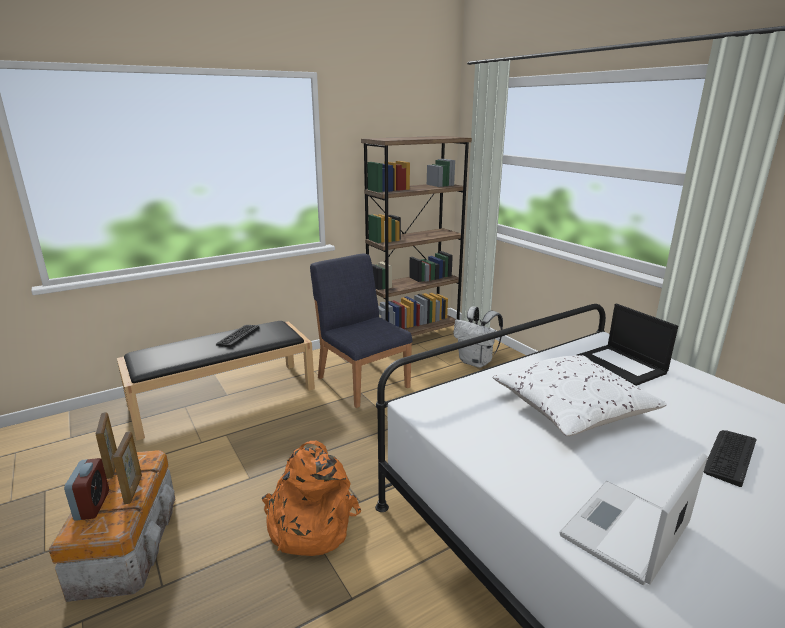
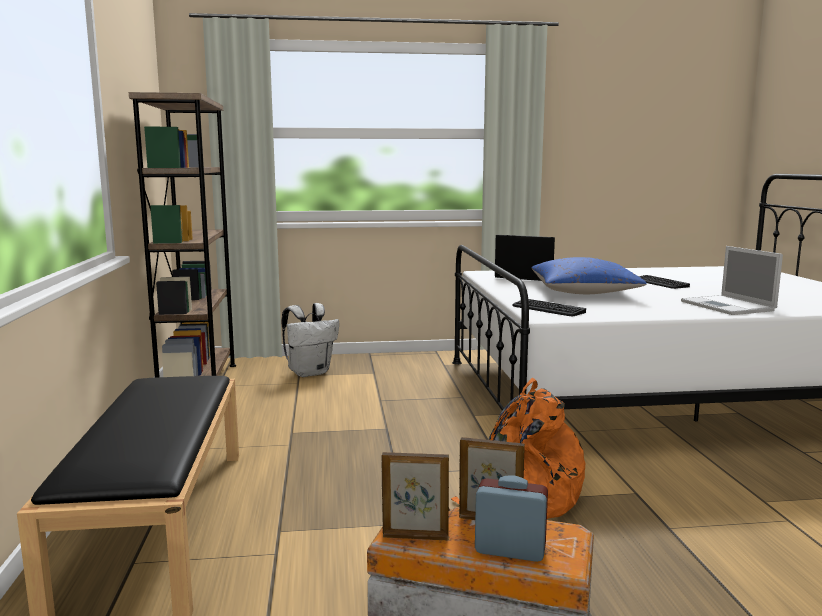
camera: 65 degrees left, 10 degrees down
(238, 336) = (152, 402): keyboard -> keyboard (547, 309)
(363, 381) = (265, 427): blue chair -> none
(572, 409) = (583, 292): white pillow -> blue pillow
(622, 365) = (527, 276): laptop -> laptop turned 150 degrees counterclockwise

